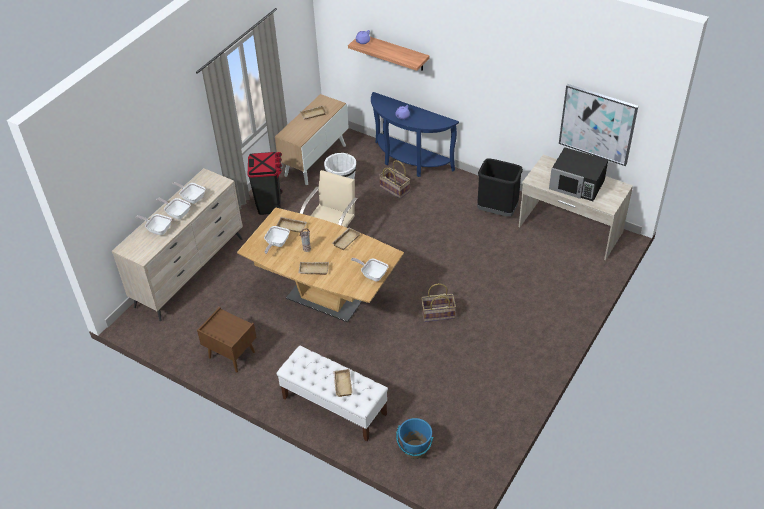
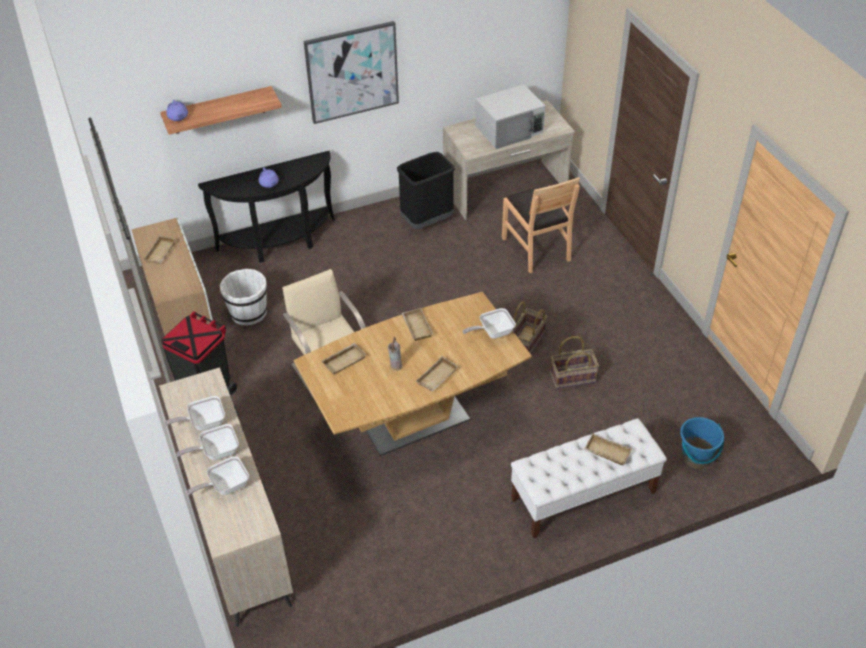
camera: 55 degrees left, 0 degrees up
(231, 355) = (421, 556): brown nightstand -> none
(276, 244) = (359, 389): frying pan -> none
(395, 189) = (308, 275): basket -> basket (572, 377)
(409, 162) = (280, 243): blue console table -> black console table
(529, 275) = (536, 248): none -> brown chair
(577, 184) = (510, 129): black microwave -> white microwave
(597, 124) = (497, 52): picture -> picture (352, 72)

